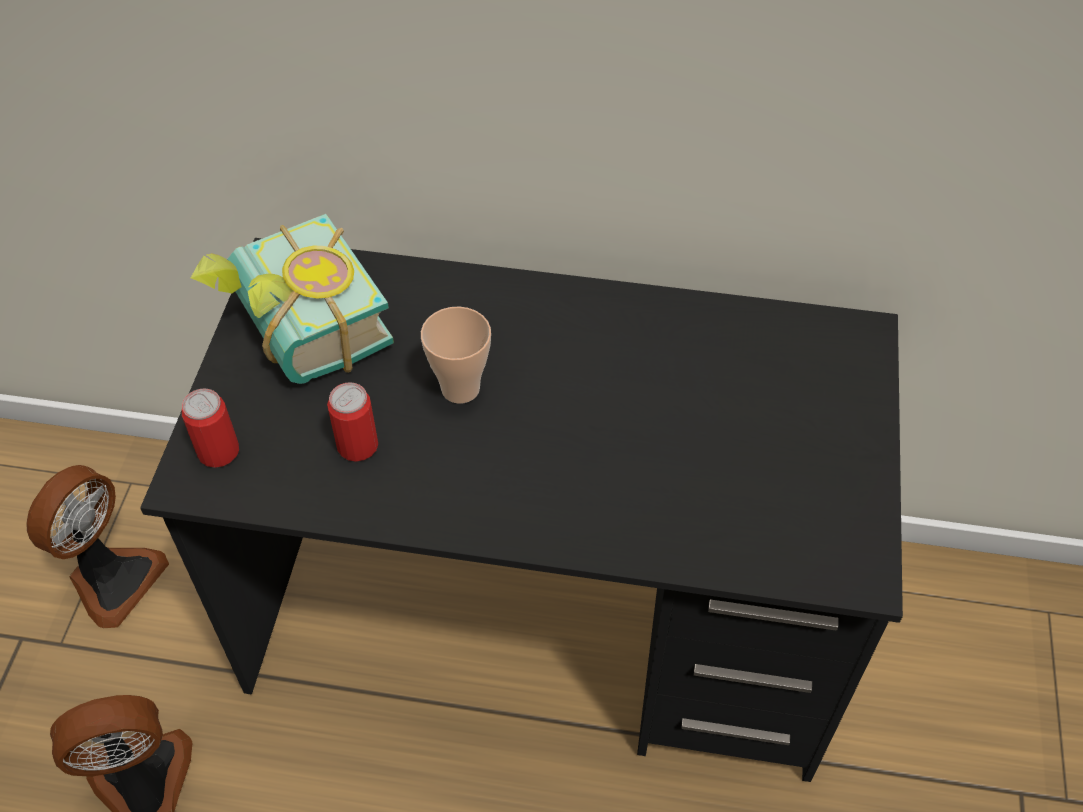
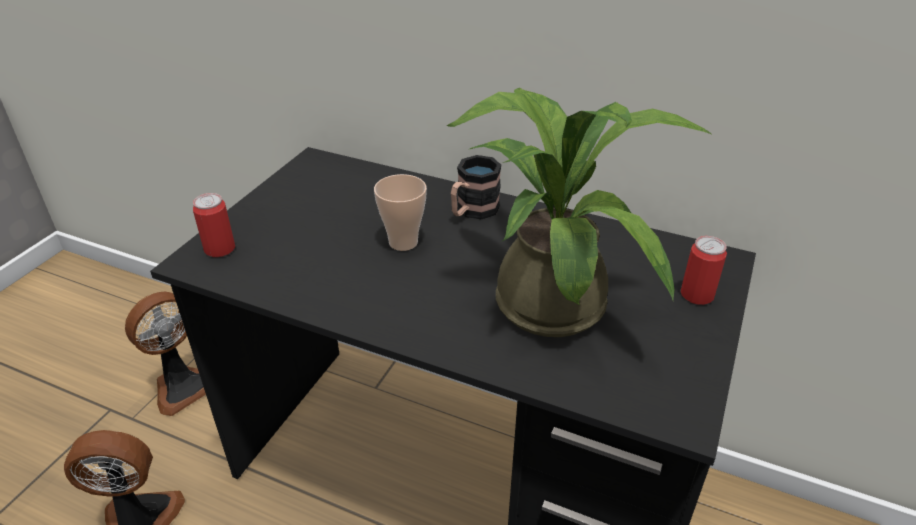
camera: 15 degrees right, 15 degrees down
(297, 332) = (308, 195): book -> none
(357, 445) = (315, 262): can -> can (697, 295)
(532, 316) = (472, 211): none -> mug
(671, 435) = (549, 295): none -> potted plant

